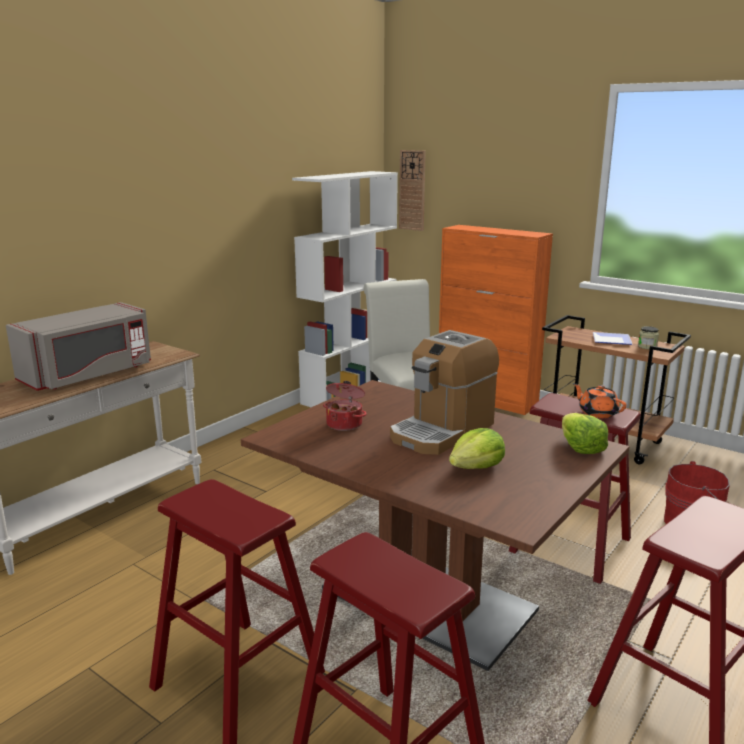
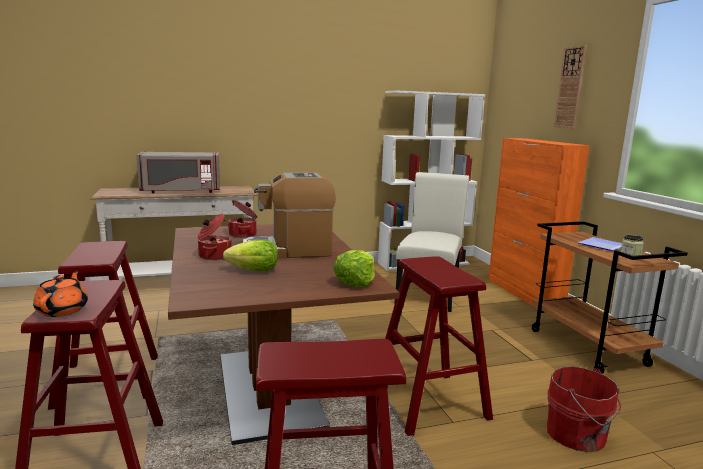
camera: 35 degrees right, 5 degrees down
(394, 464) = (213, 256): none -> cooking pot
(412, 190) = (502, 111): wall clock -> wall clock (570, 87)
(597, 413) = (442, 274): orange teapot -> orange teapot (63, 310)

